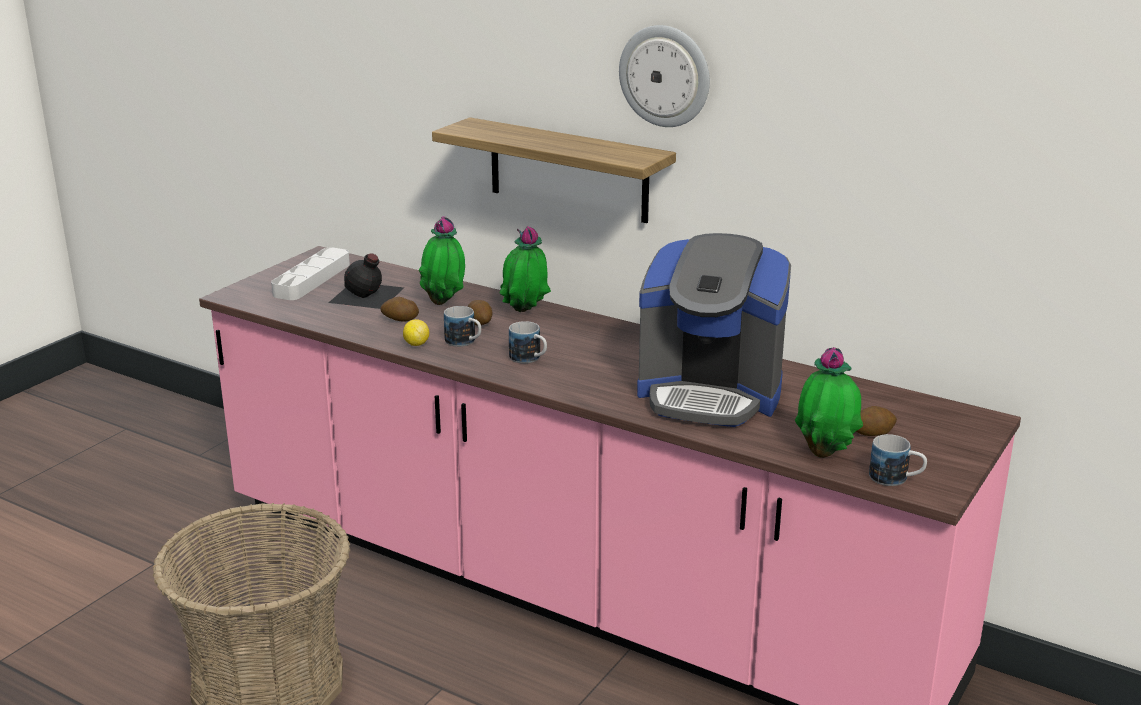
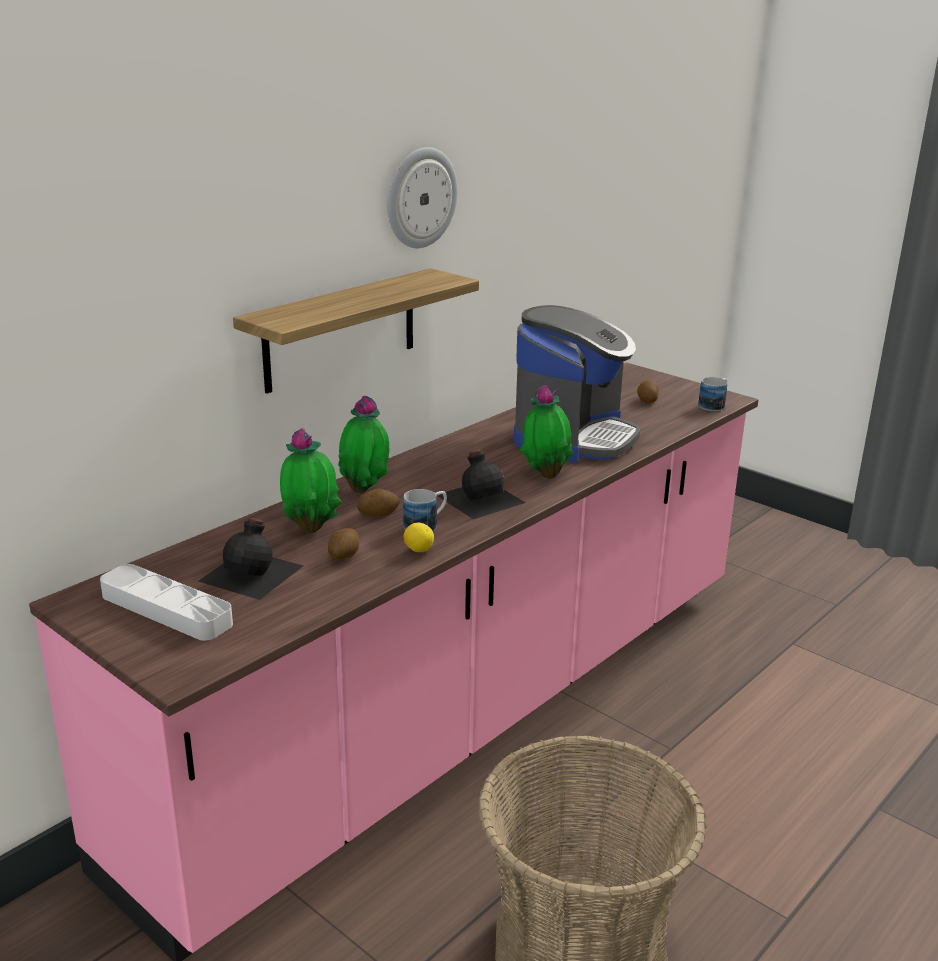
camera: 80 degrees left, 0 degrees up
(530, 359) = (480, 498): mug -> black bottle
(825, 453) = (677, 417): potted plant -> potted plant (545, 475)

